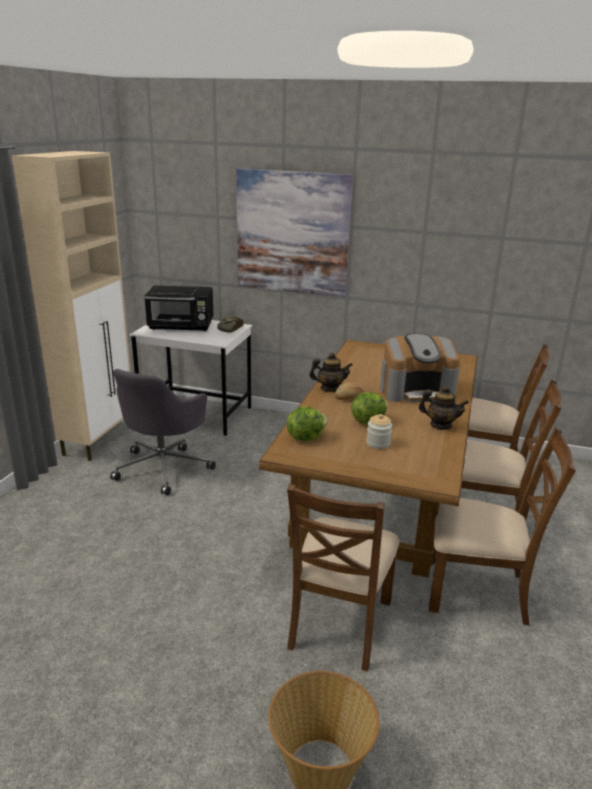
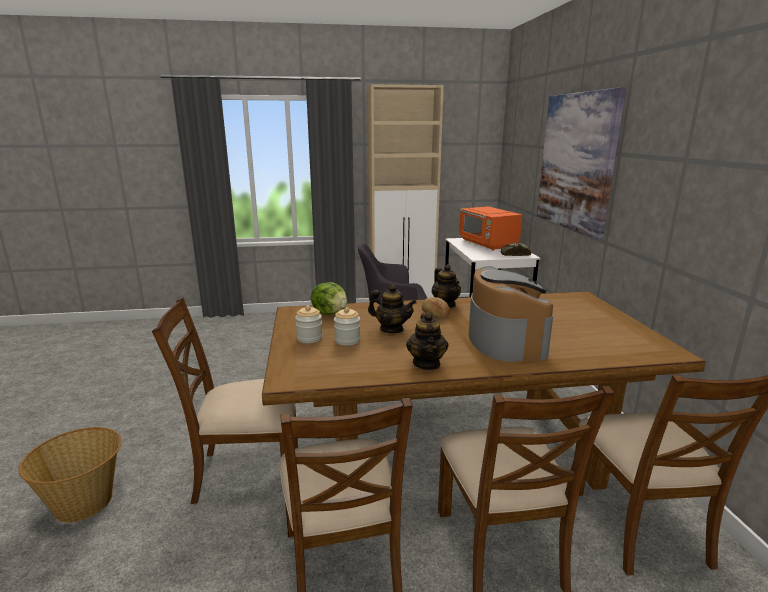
camera: 65 degrees right, 5 degrees down
(182, 326) = (487, 244): black microwave -> orange microwave
(361, 458) = (309, 338): none -> jar
(368, 421) = (391, 329): lettuce -> teapot
(416, 391) = (505, 340): coffee machine -> coffee machine turned 150 degrees counterclockwise

